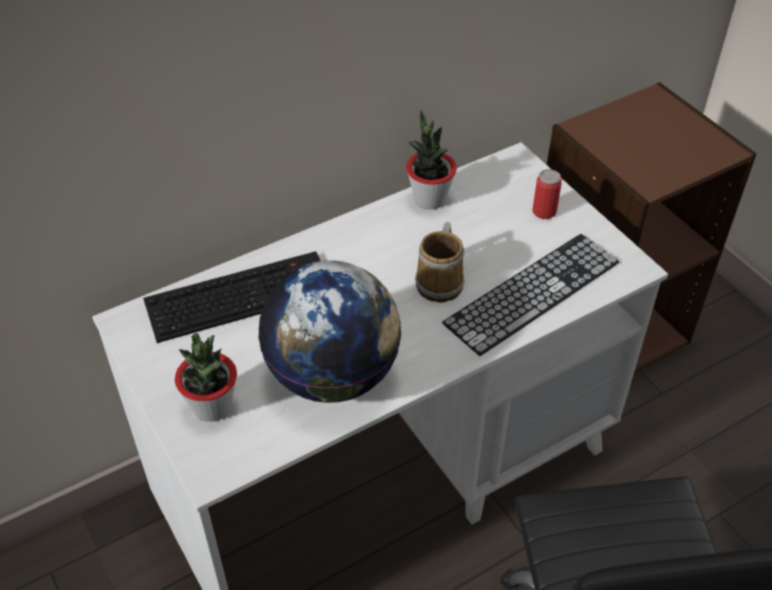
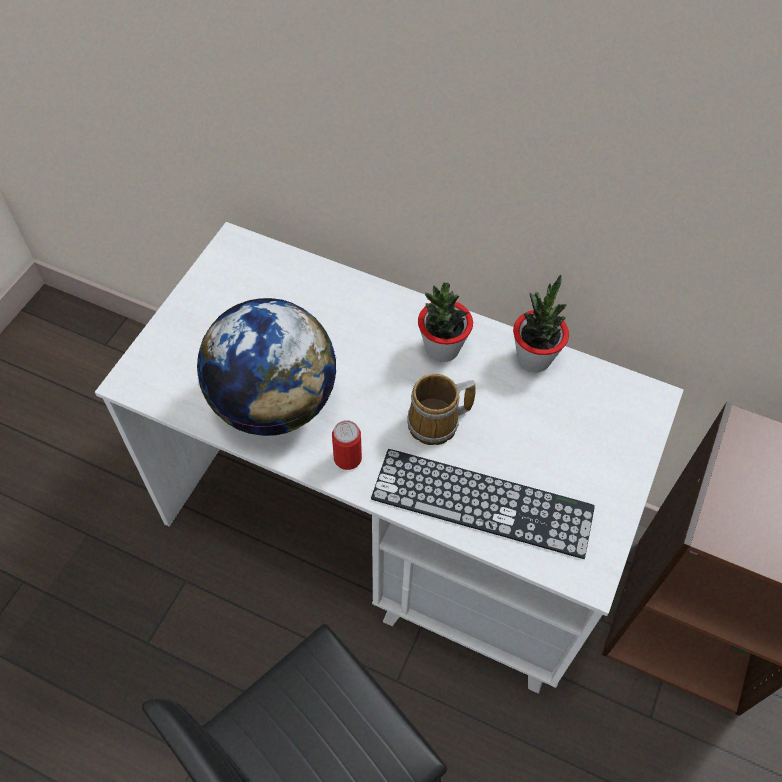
camera: 55 degrees right, 10 degrees up
(212, 407) = (189, 345): potted plant -> potted plant (442, 349)
(241, 294) = (313, 294): keyboard -> none
(544, 211) = (600, 458): can -> can (347, 458)

